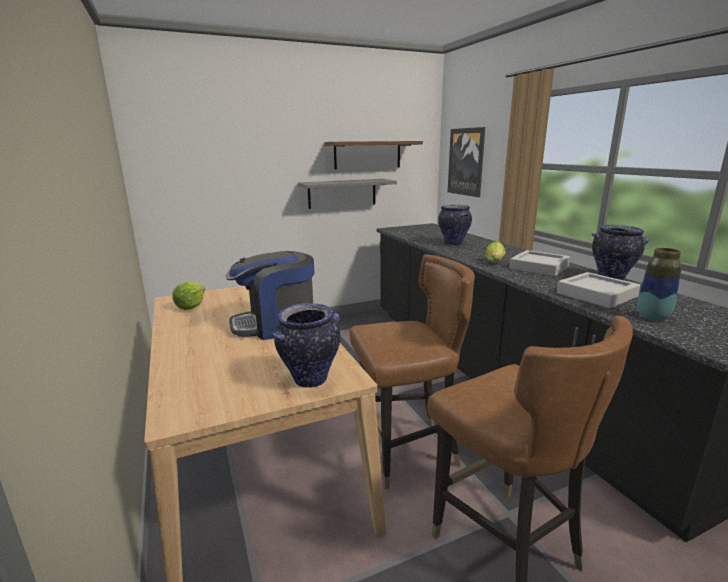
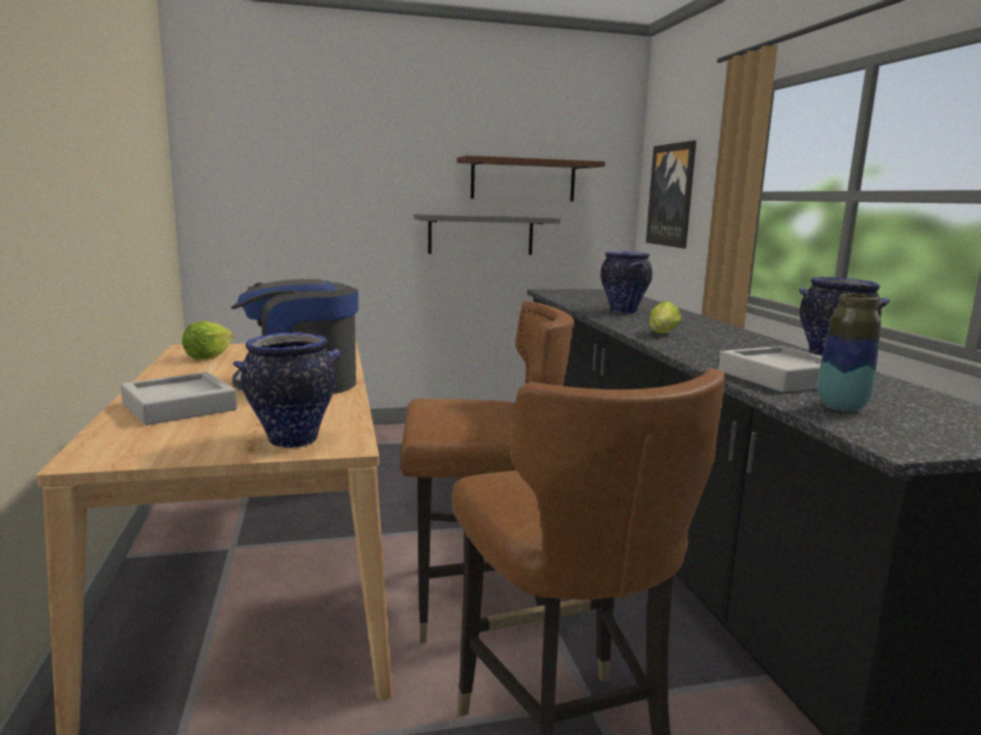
camera: 10 degrees right, 5 degrees down
(539, 267) = (726, 344): grey tray -> grey tray (179, 406)

